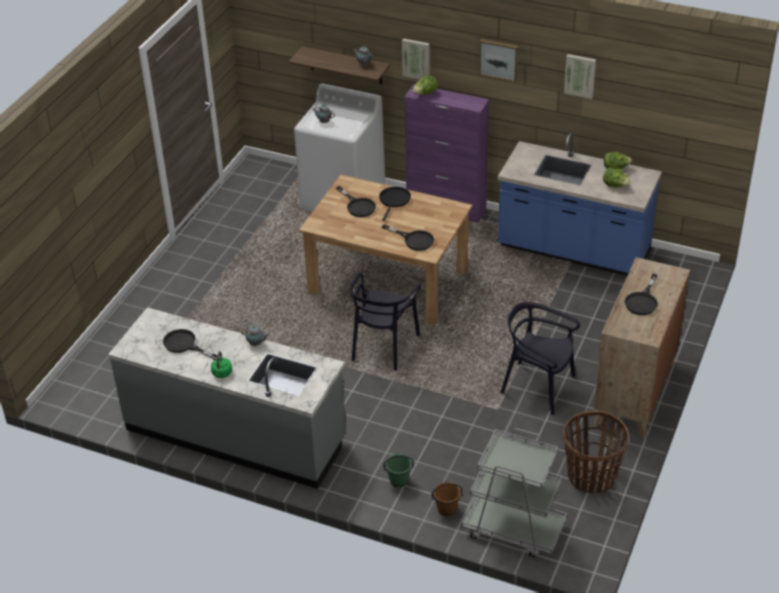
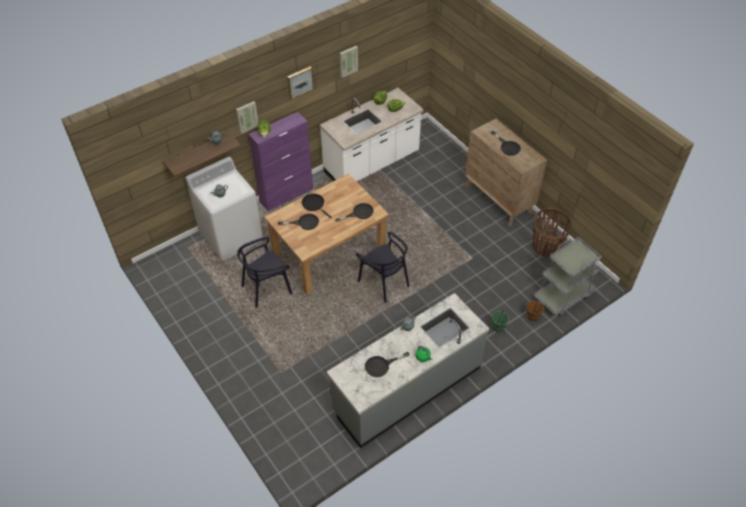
camera: 60 degrees left, 10 degrees up
(538, 387) = (467, 233): black chair -> black chair (266, 288)
(573, 251) = (372, 163): blue counter -> white counter

